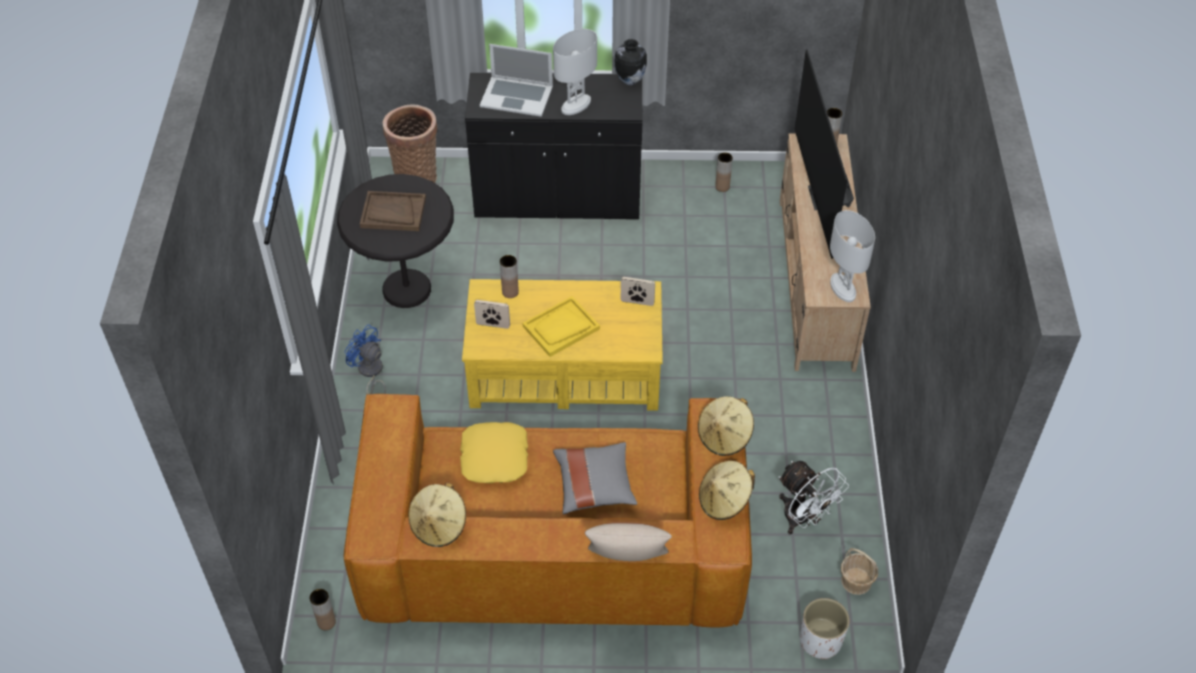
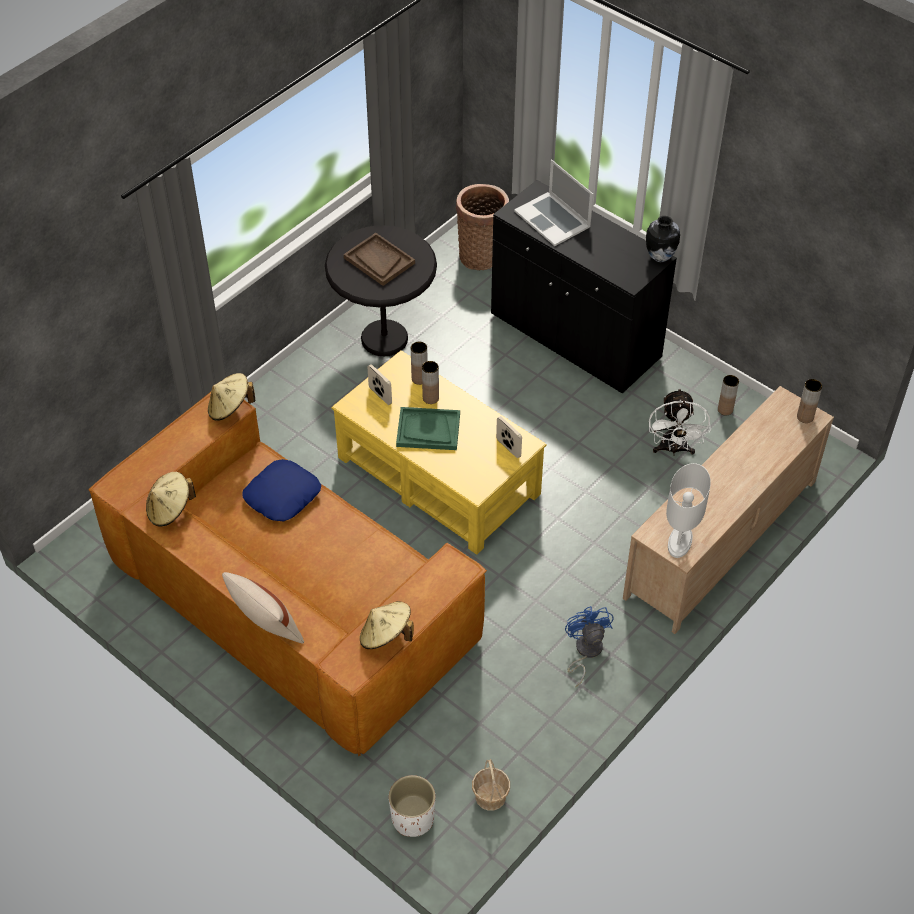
camera: 40 degrees right, 0 degrees up
(326, 622) = (89, 543): brown vase -> brown vase (430, 398)
(370, 373) = (295, 385): blue fan -> blue fan (585, 652)
(494, 457) = (282, 495): yellow pillow -> blue pillow
(561, 328) = (428, 430): yellow tray -> green tray
(576, 106) = (592, 253): white table lamp -> none
(594, 486) = (330, 566): grey pillow -> none
(724, 436) = (440, 589): beige hat -> beige hat (230, 408)
(803, 519) = (500, 718): white fan -> white fan (673, 449)
(822, 197) = (748, 457): television -> none

